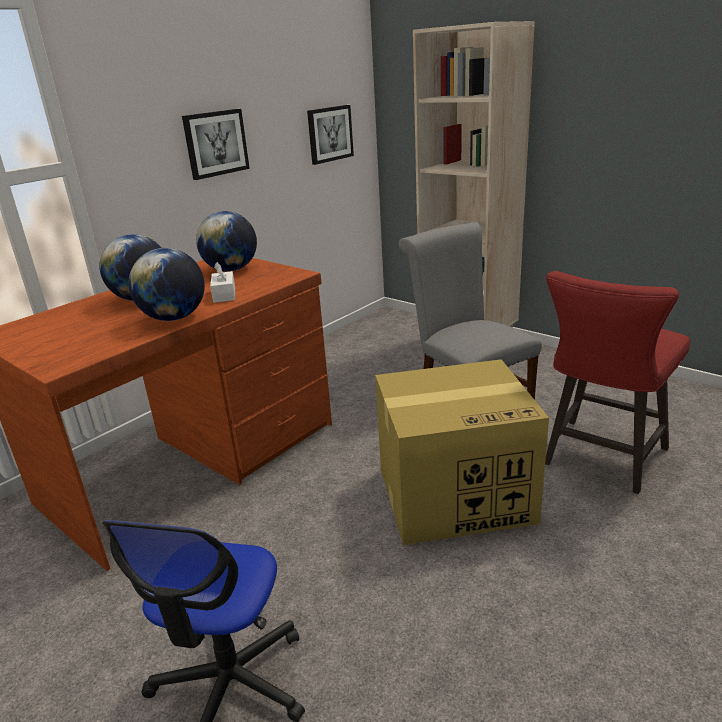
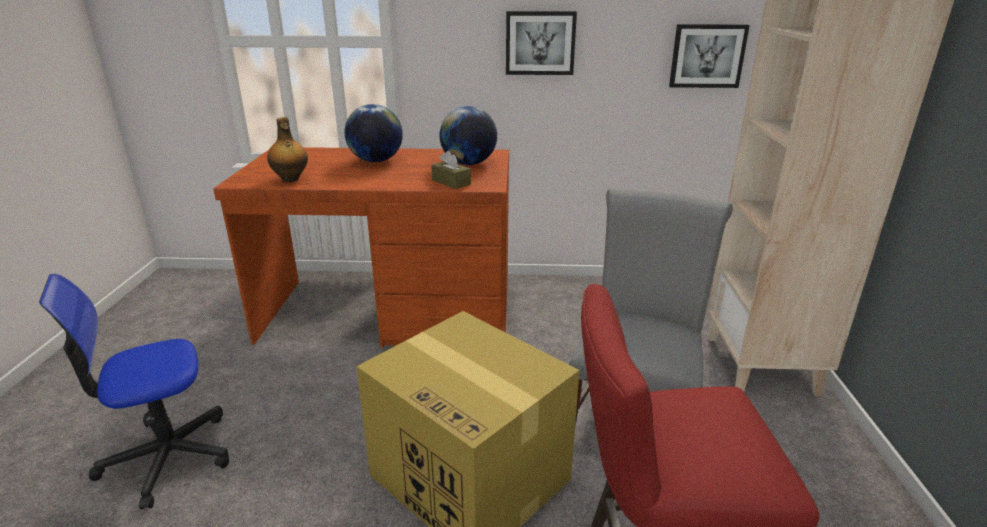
camera: 50 degrees right, 0 degrees up
(109, 341) = (290, 179): none -> bottle
(174, 318) = (348, 181): globe -> none
(224, 294) = (411, 179): white tissue box -> none
(262, 283) = (451, 182): none -> brown tissue box

